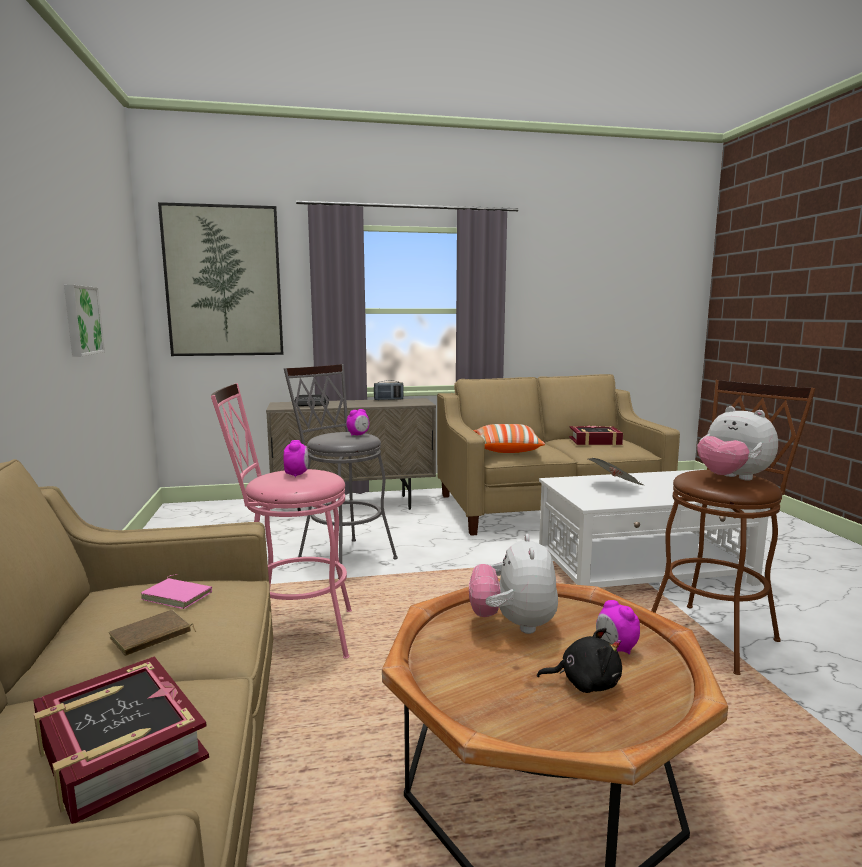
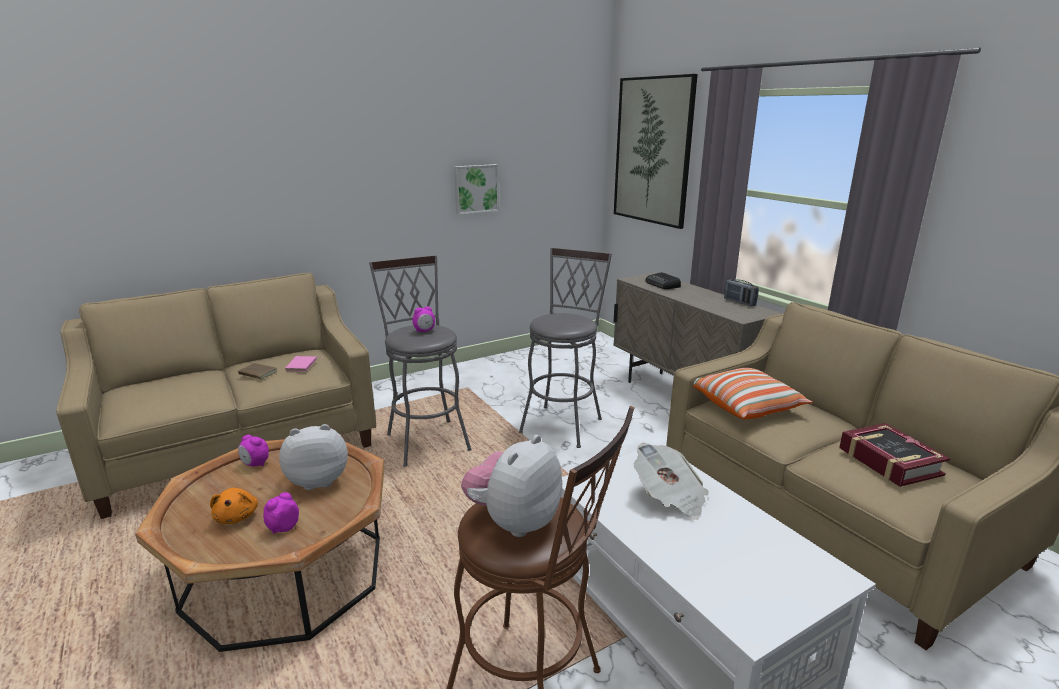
camera: 70 degrees right, 10 degrees up
(119, 747) = (167, 394): book -> none
(291, 636) = (426, 439): pink stool -> grey stool
(358, 435) = (570, 323): alarm clock -> alarm clock (255, 464)
(585, 683) = (237, 516): black plush toy -> orange plush toy

